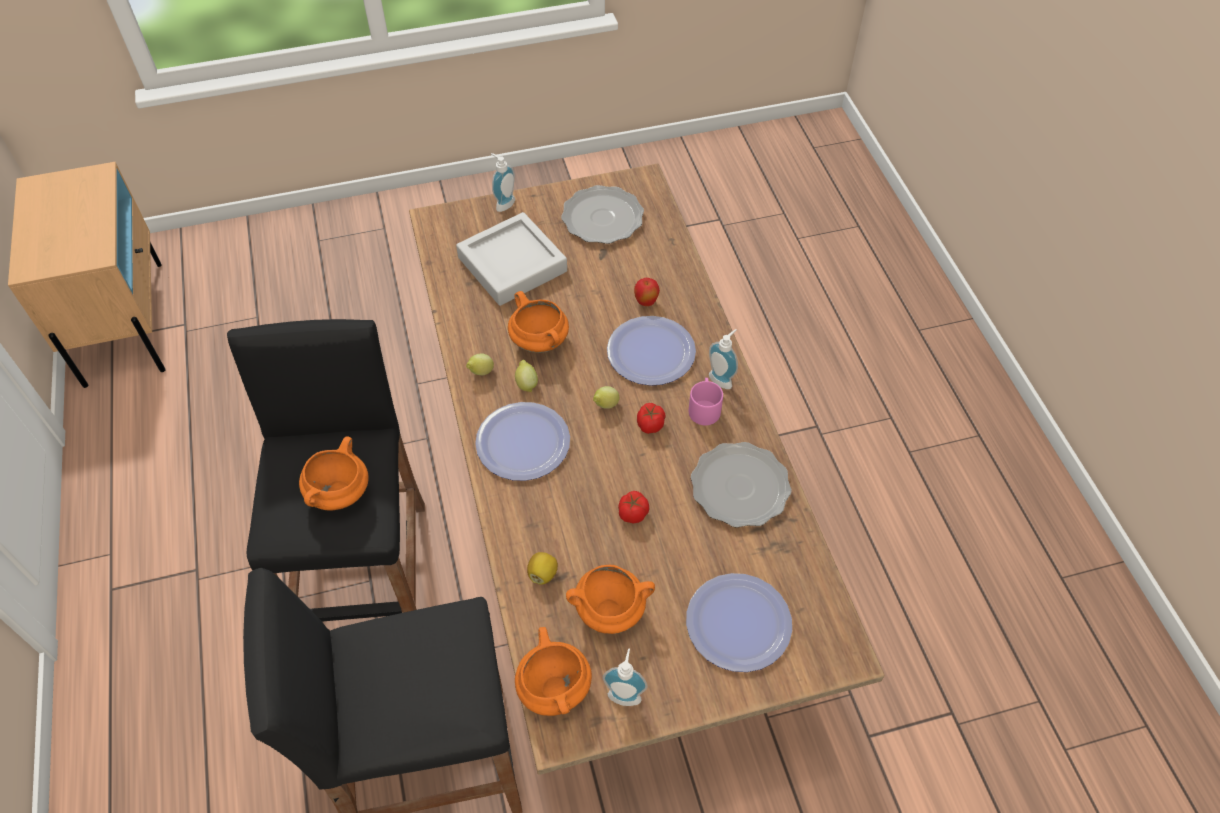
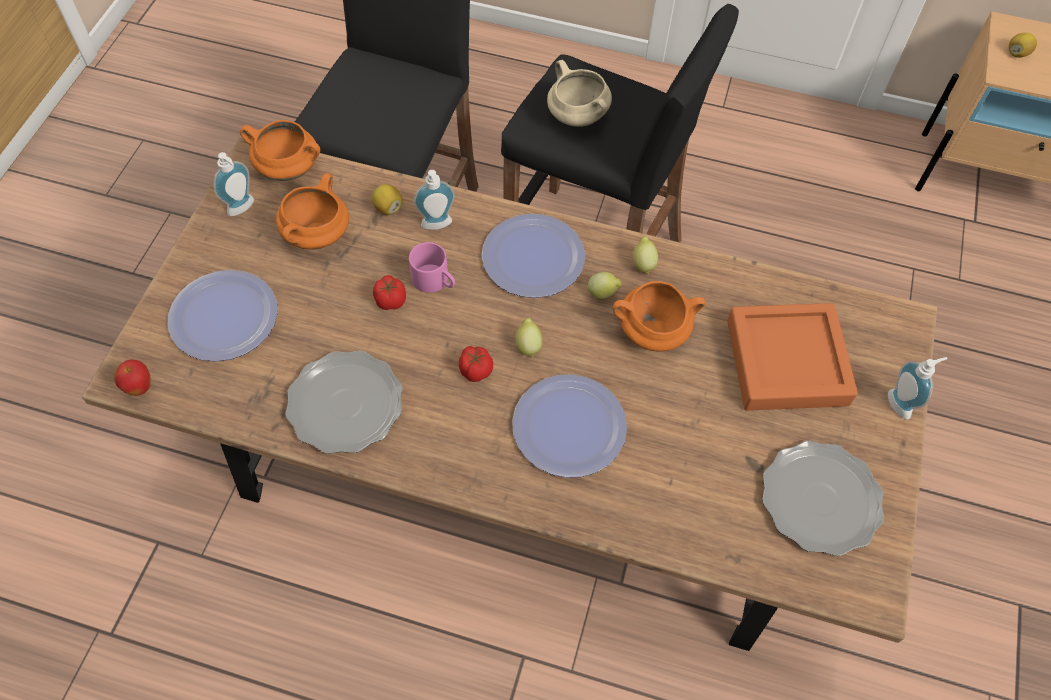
camera: 120 degrees right, 5 degrees up
(65, 254) = (1017, 53): none -> lemon
(339, 494) = (576, 116): orange cooking pot -> beige cooking pot
(512, 264) = (786, 362): grey tray -> orange tray
(646, 302) = (645, 465): apple -> apple (140, 388)
(703, 407) = (461, 432): pink mug -> pink mug (435, 280)
(722, 379) = (484, 475): soap dispenser -> soap dispenser (437, 226)

